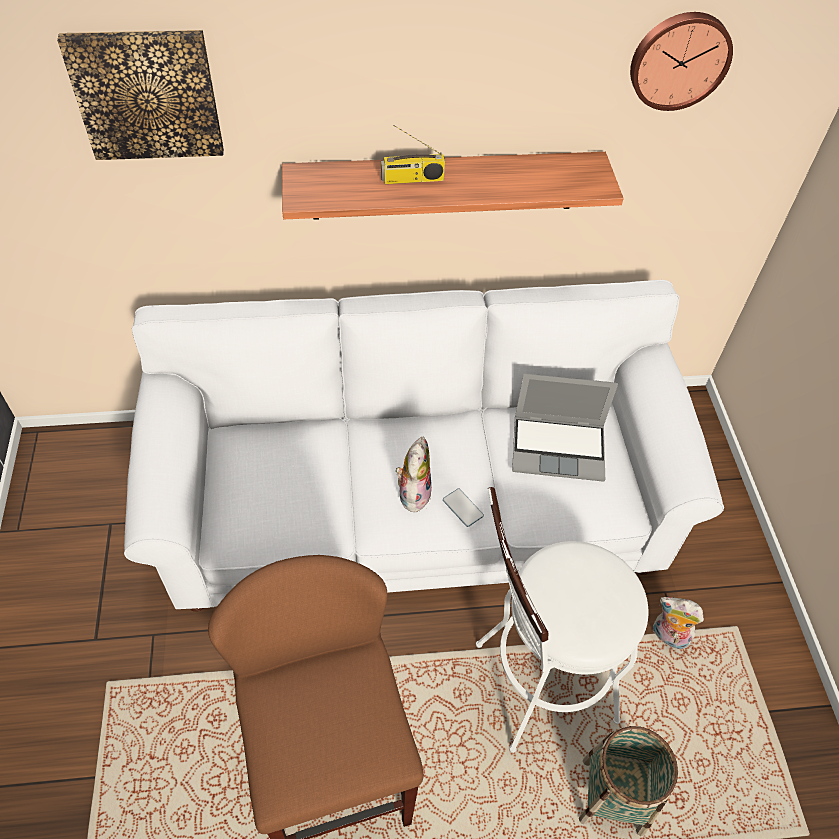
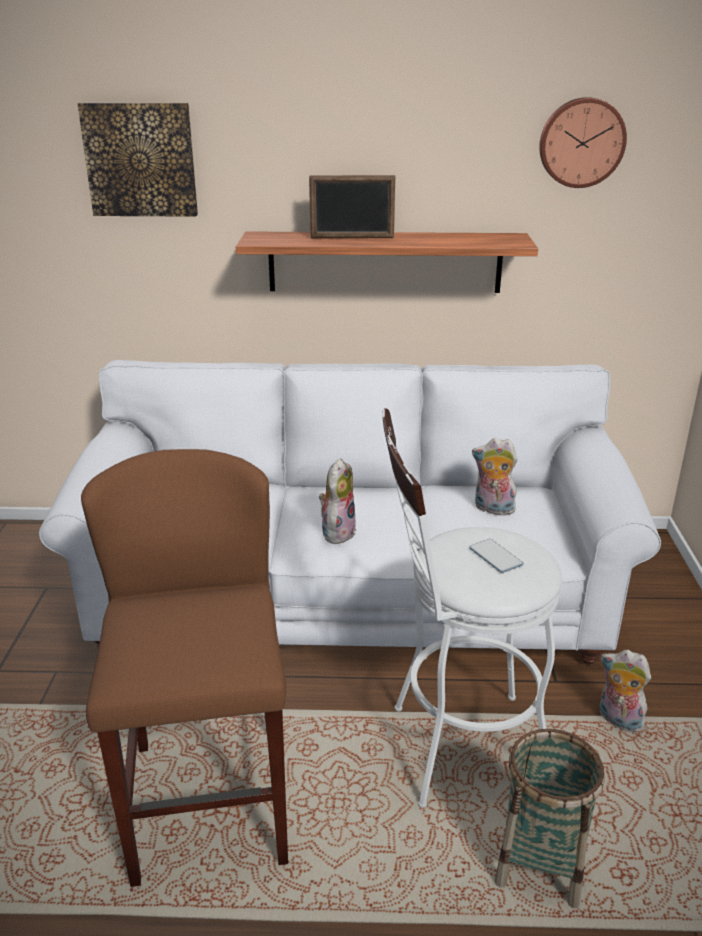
camera: 10 degrees right, 25 degrees down
(412, 179) = (352, 238): radio -> picture frame
(462, 508) = (385, 544): phone -> phone (495, 557)
(559, 448) = (492, 509): laptop -> plush toy

